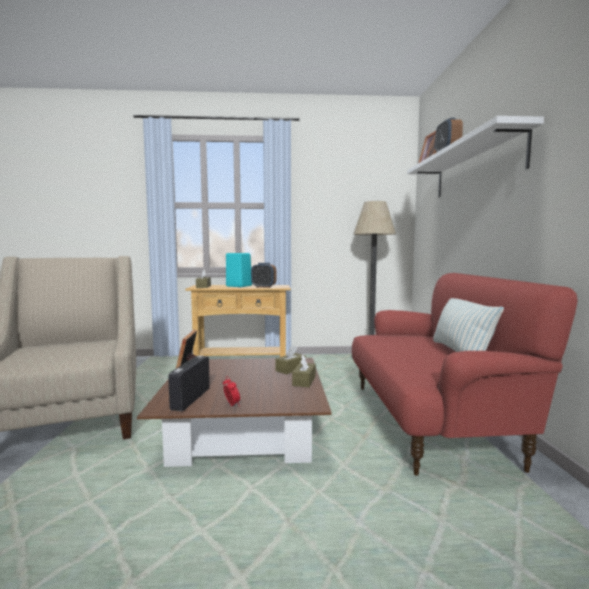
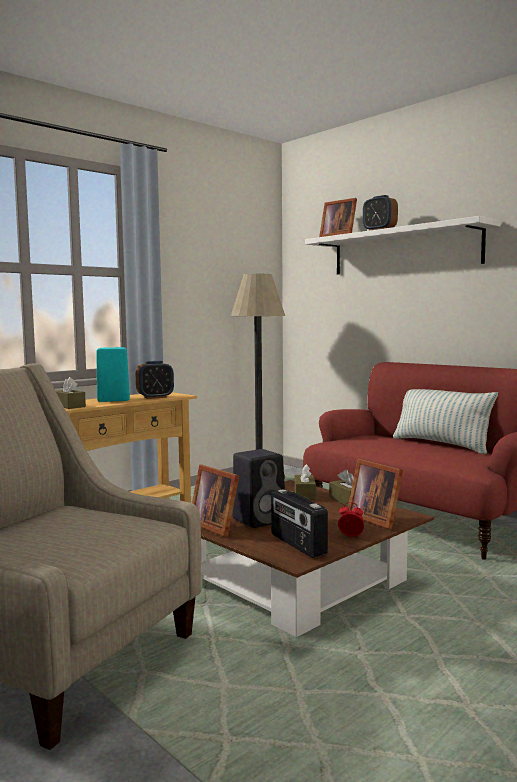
camera: 40 degrees left, 0 degrees up
(220, 377) = (260, 519): none -> black speaker
(284, 399) = (375, 518): none -> picture frame

